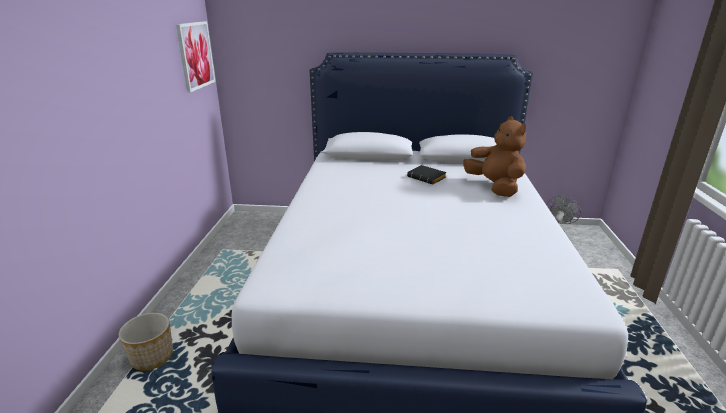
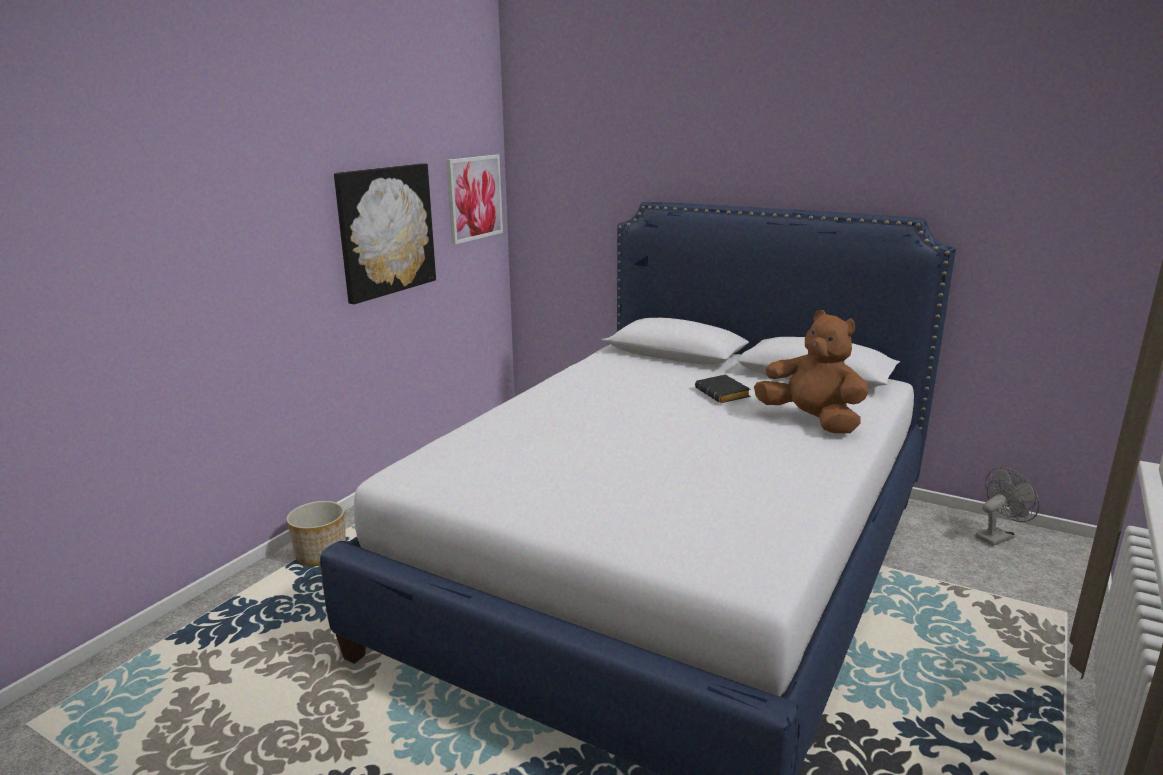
camera: 25 degrees right, 5 degrees down
(145, 84) = (385, 231): none -> picture
(494, 187) = (811, 421): brown plush toy -> brown plush toy turned 45 degrees counterclockwise

